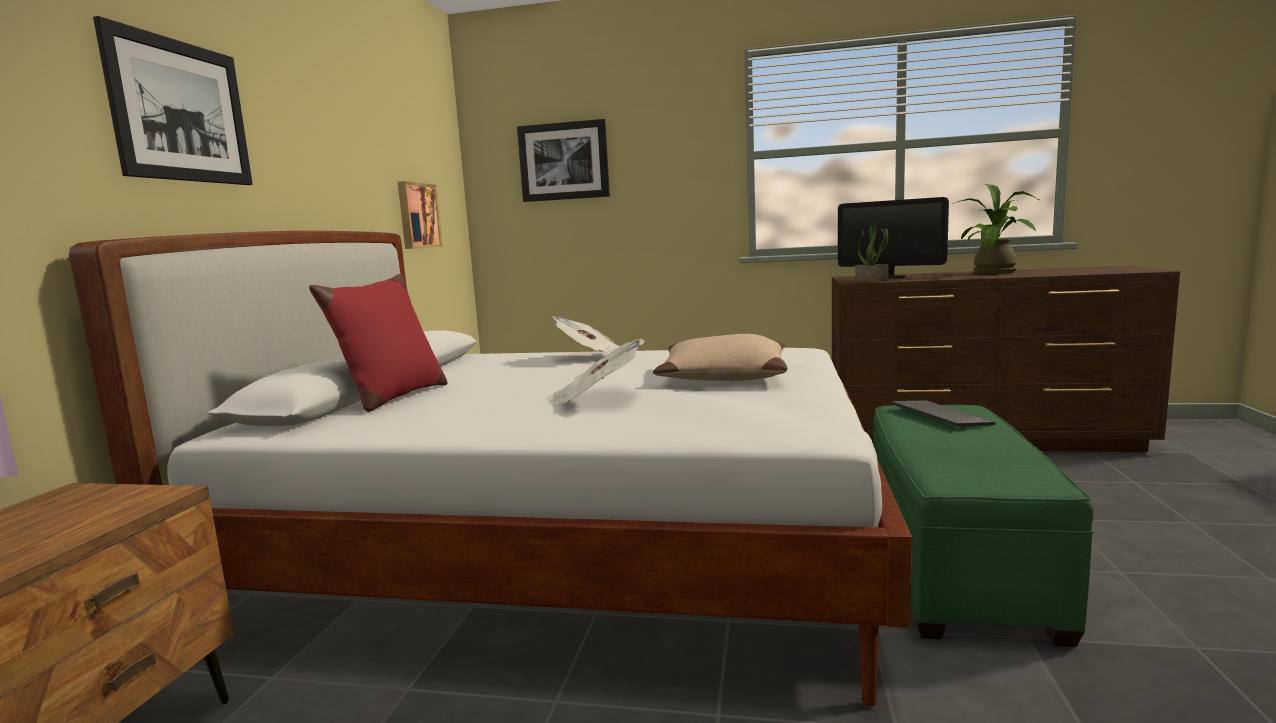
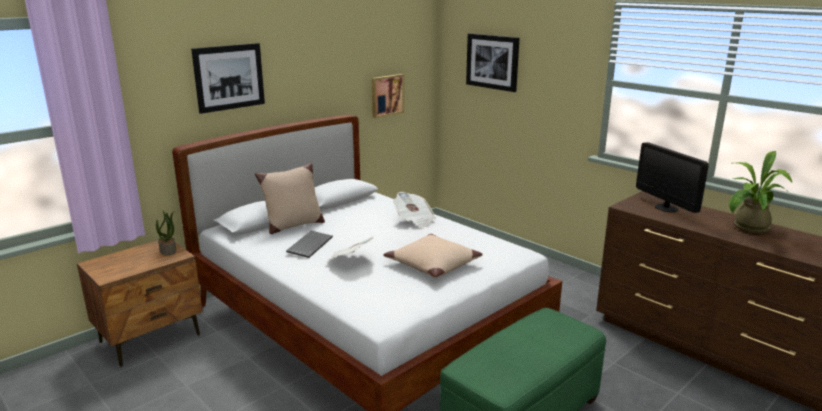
camera: 35 degrees right, 10 degrees up
(393, 397) = (293, 225): red pillow -> beige pillow
(872, 280) = (637, 210): potted plant -> potted plant (168, 251)
(937, 416) = (551, 328): keyboard -> keyboard (309, 245)

